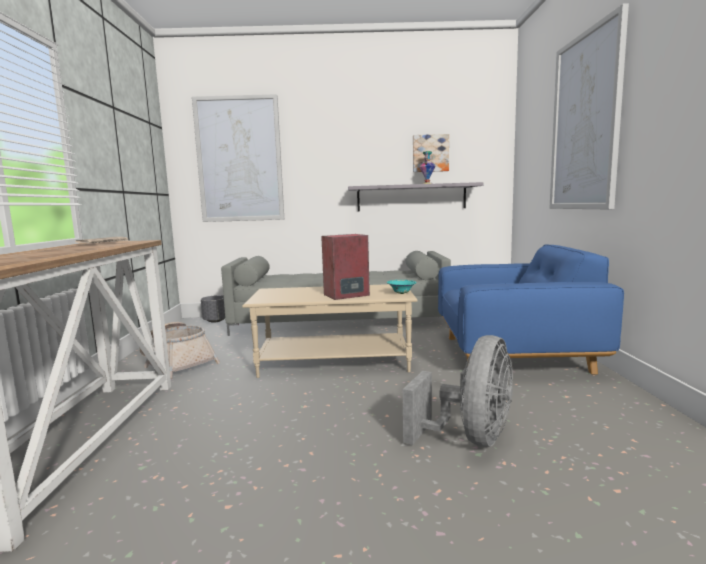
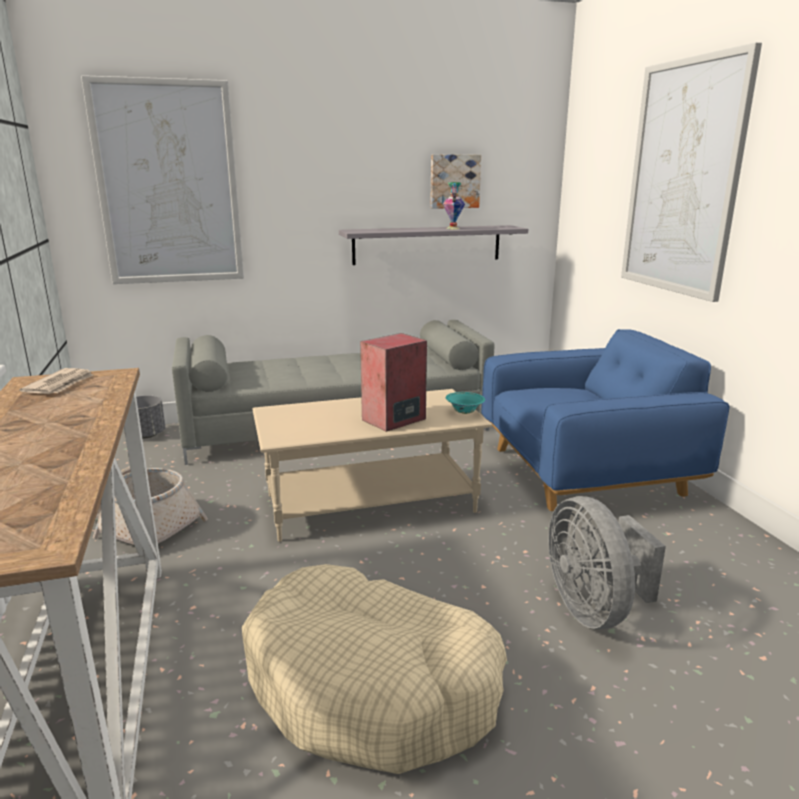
camera: 15 degrees left, 10 degrees up
(261, 465) = (372, 685): none -> beige dog bed
(471, 438) = (594, 609): grey fan -> grey fan turned 150 degrees clockwise

